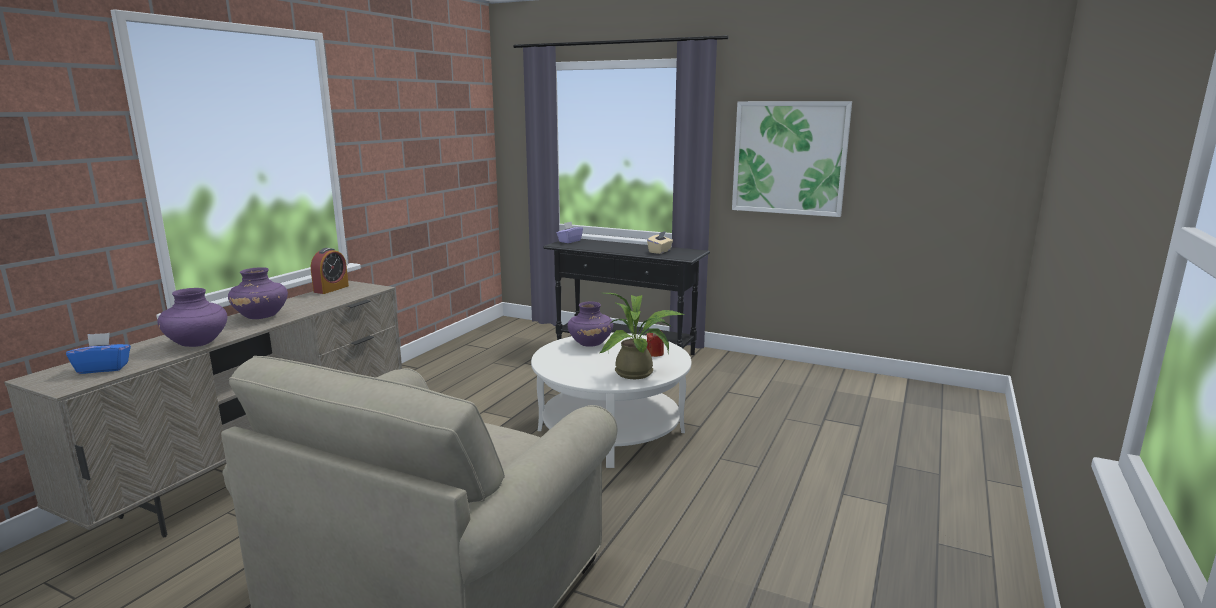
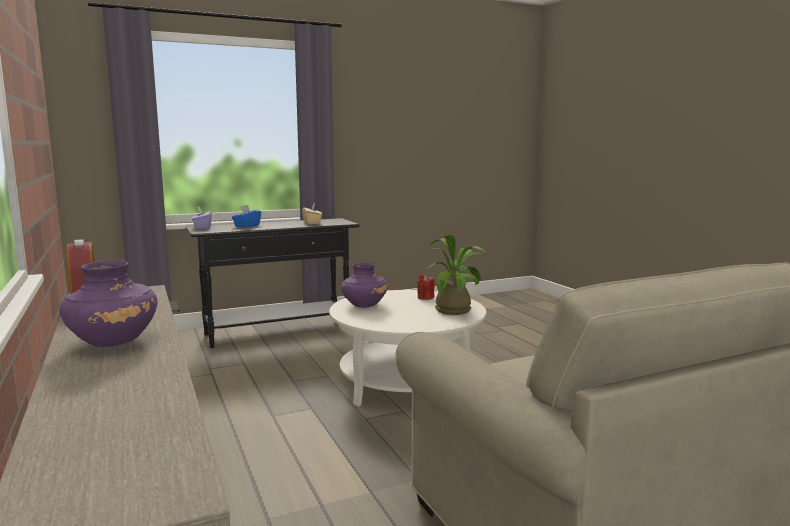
camera: 50 degrees left, 5 degrees down
(103, 368) = (127, 458): blue tissue box -> blue tissue box (247, 226)
(197, 343) = (150, 384): purple vase -> none
(789, 158) = (389, 133): picture -> none

